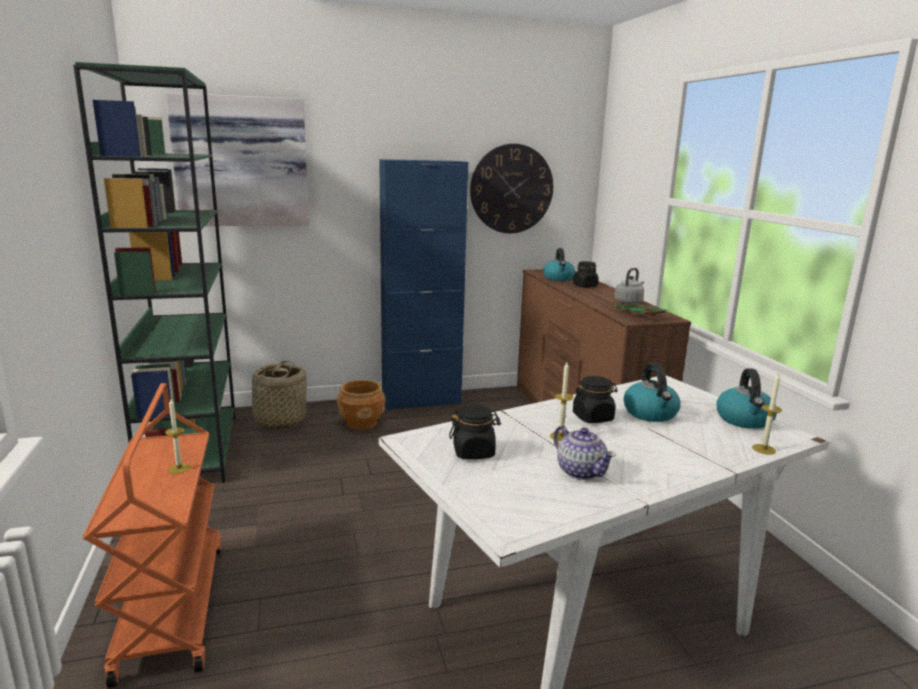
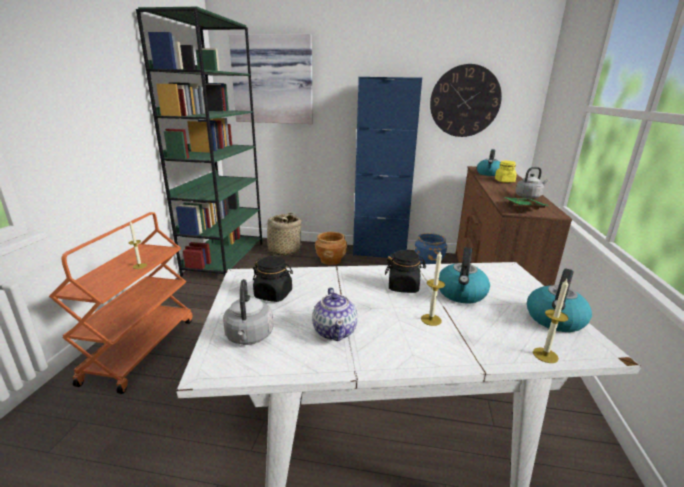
camera: 25 degrees right, 5 degrees up
(491, 401) = (429, 262): none -> blue planter
(506, 496) = (249, 337): none -> grey kettle
(560, 436) = (356, 297): candle -> candle (431, 319)
(585, 286) = (504, 181): black jar -> yellow jar

